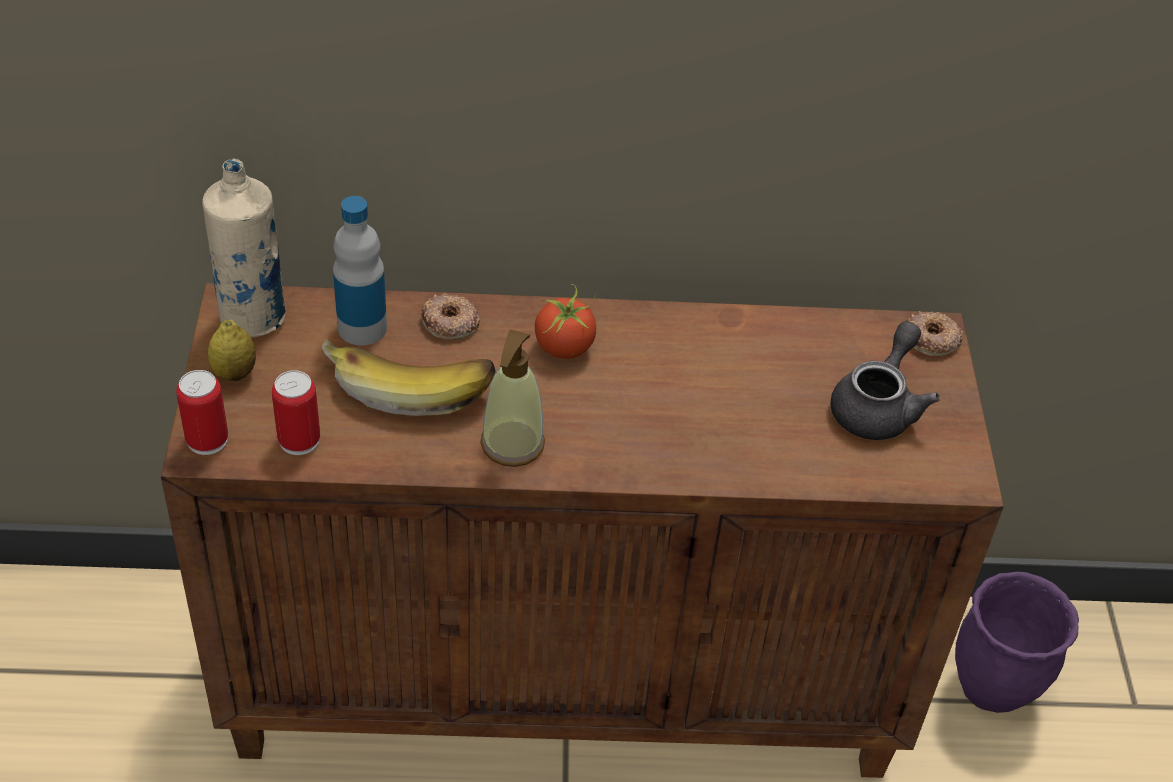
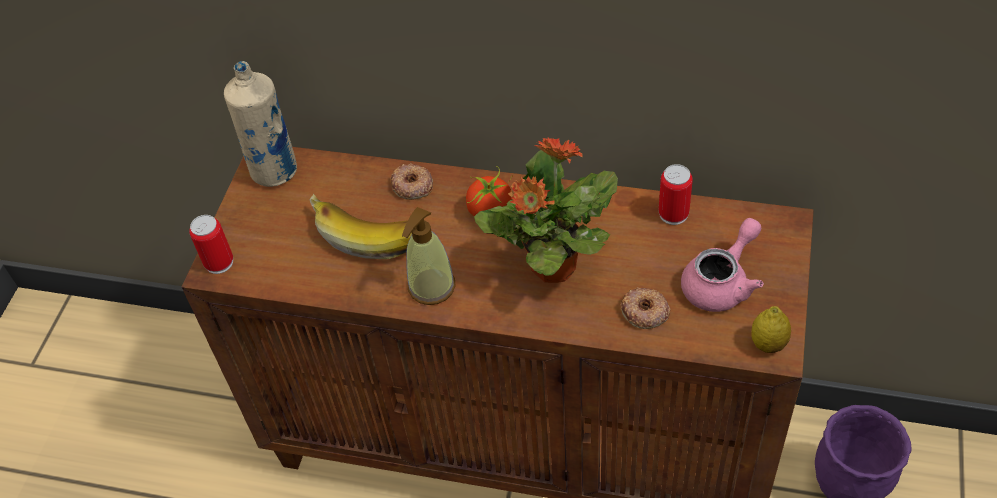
camera: 20 degrees right, 5 degrees up
(234, 373) = (251, 212): lemon -> lemon (768, 343)
(299, 440) = (281, 268): can -> can (673, 213)
(362, 328) = (348, 185): bottle -> none
(662, 407) = (552, 267): none -> potted plant
(878, 406) = (722, 283): grey teapot -> pink teapot
(931, 339) = (781, 229): donut -> donut (644, 312)

